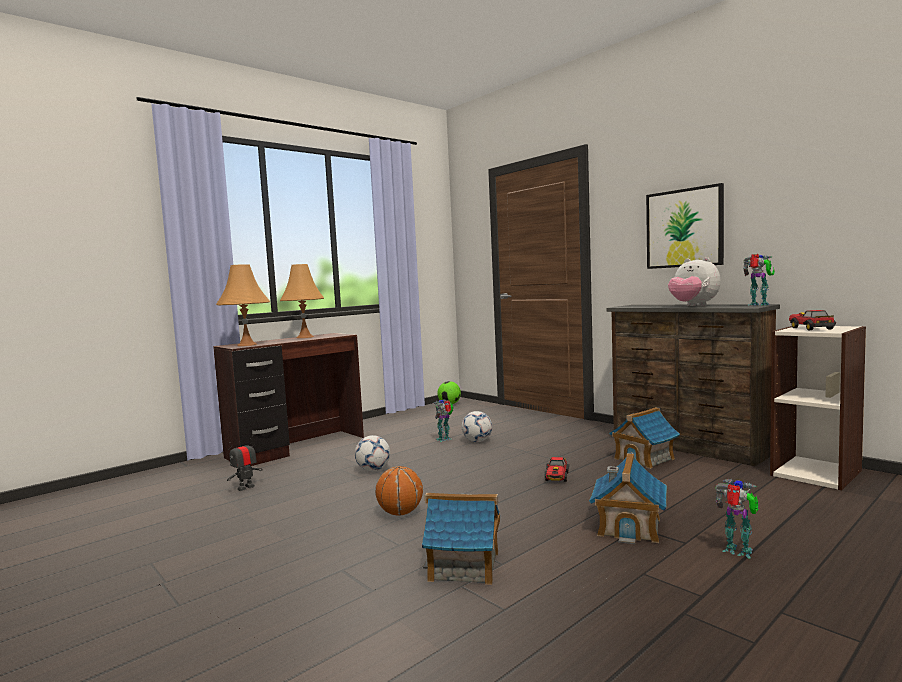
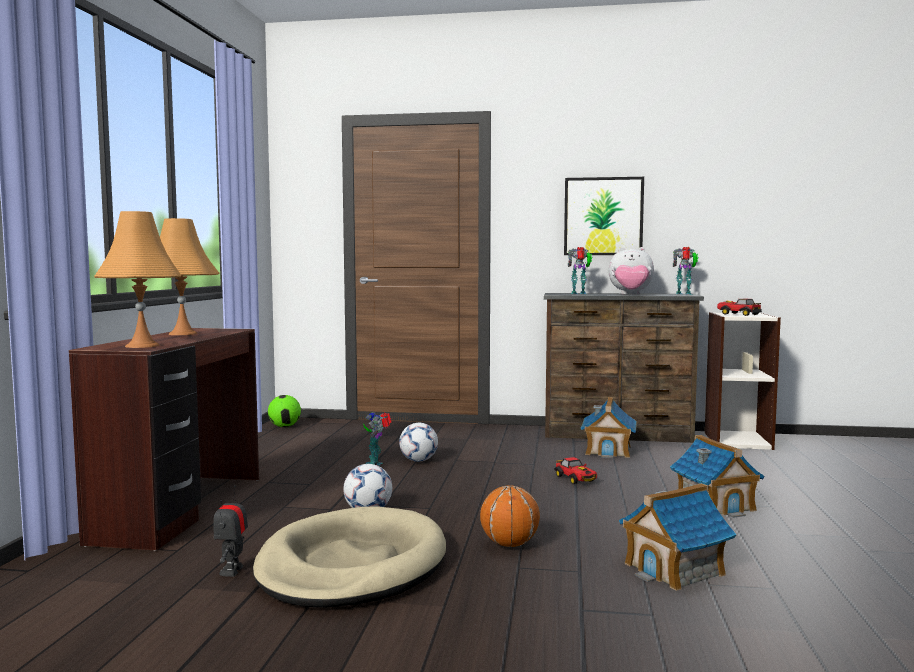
camera: 40 degrees left, 0 degrees up
(296, 500) = (352, 565): none -> beige dog bed
(739, 552) = (809, 503): toy robot -> toy robot (579, 293)

